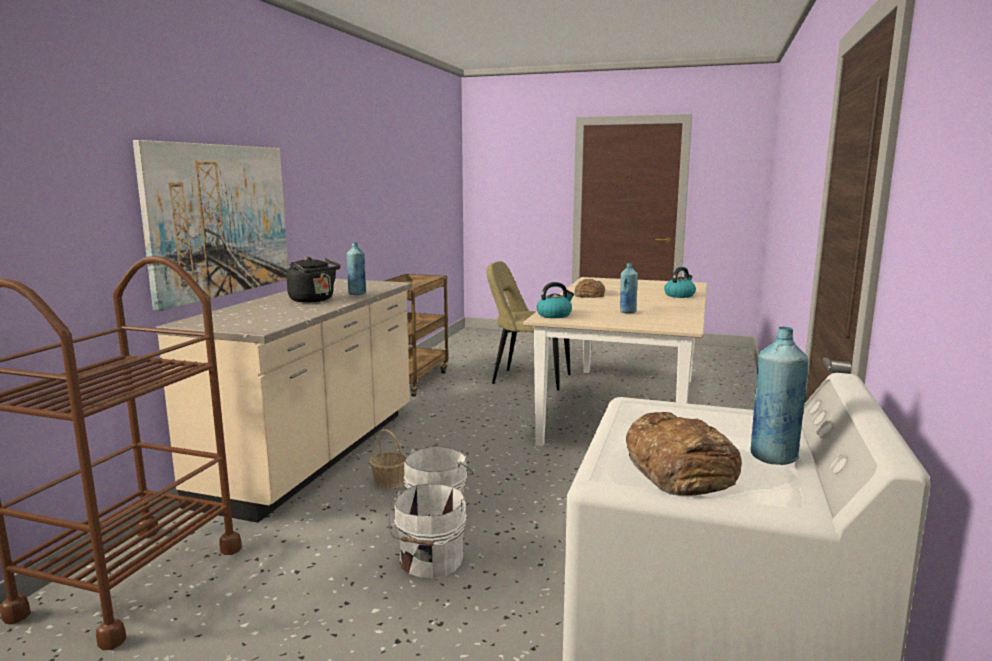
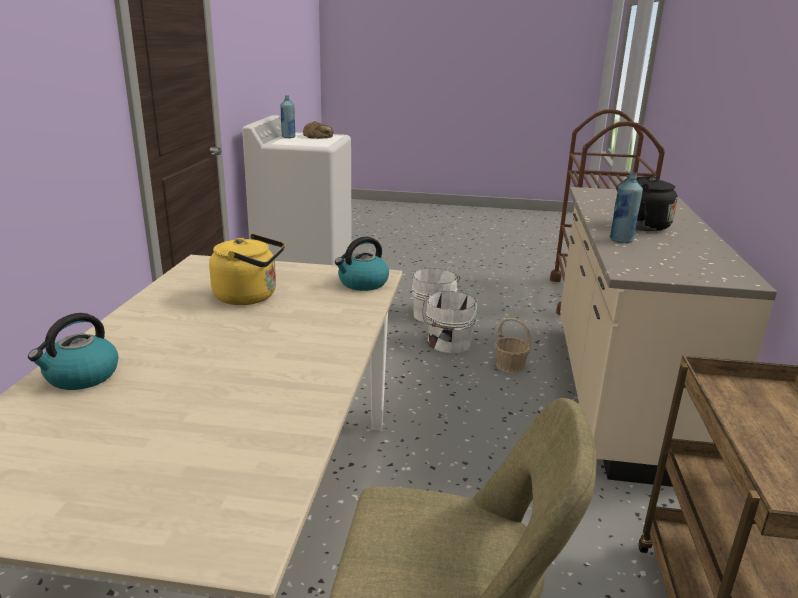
camera: 170 degrees right, 10 degrees up
(220, 220) = (726, 127): picture -> none
(589, 294) = (291, 372): bread -> none
(627, 312) = (250, 297): blue bottle -> yellow kettle

